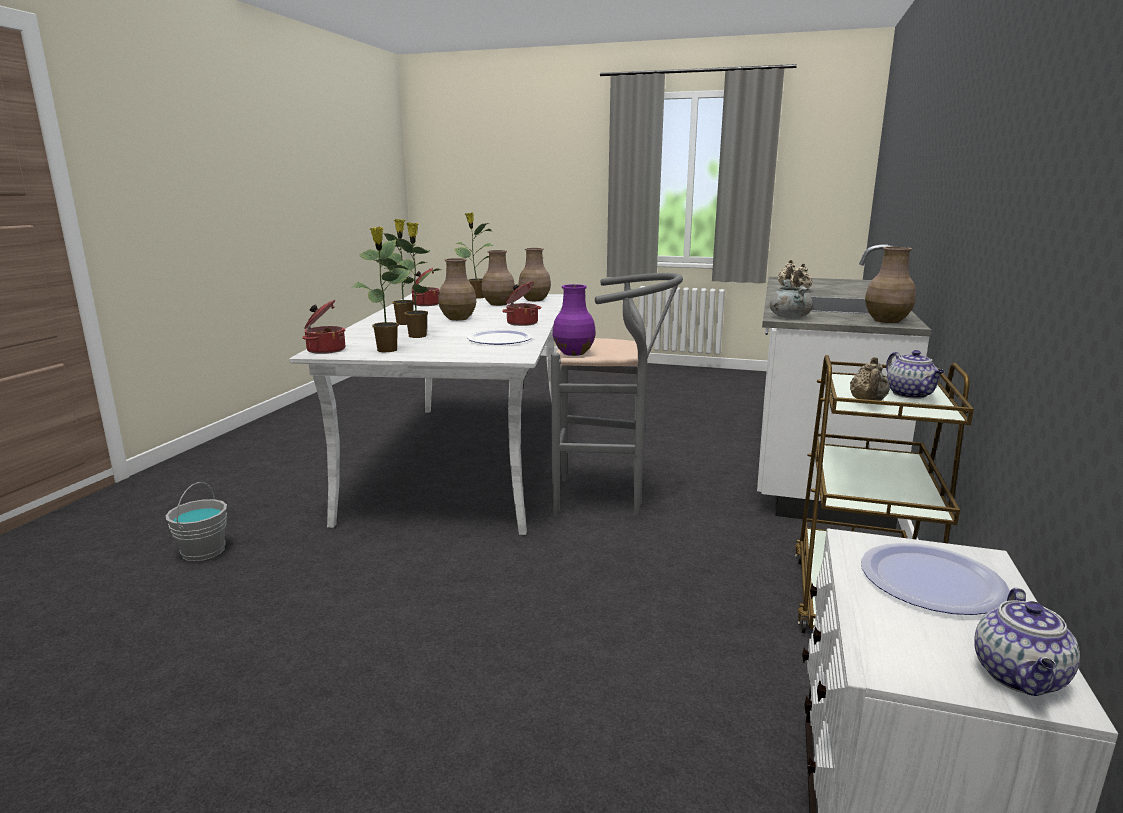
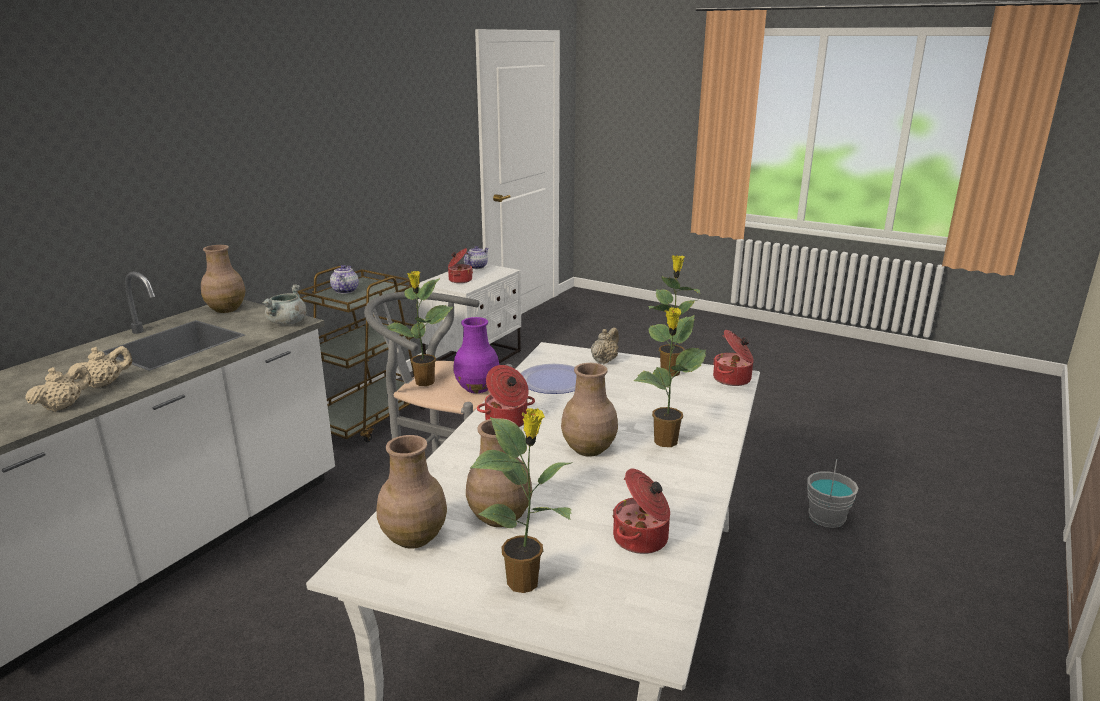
camera: 165 degrees left, 5 degrees up
(417, 335) = (643, 400): potted plant -> potted plant (424, 382)
(867, 403) = (382, 288): beige teapot -> beige teapot (604, 361)
(931, 580) = (459, 280): plate -> cooking pot

